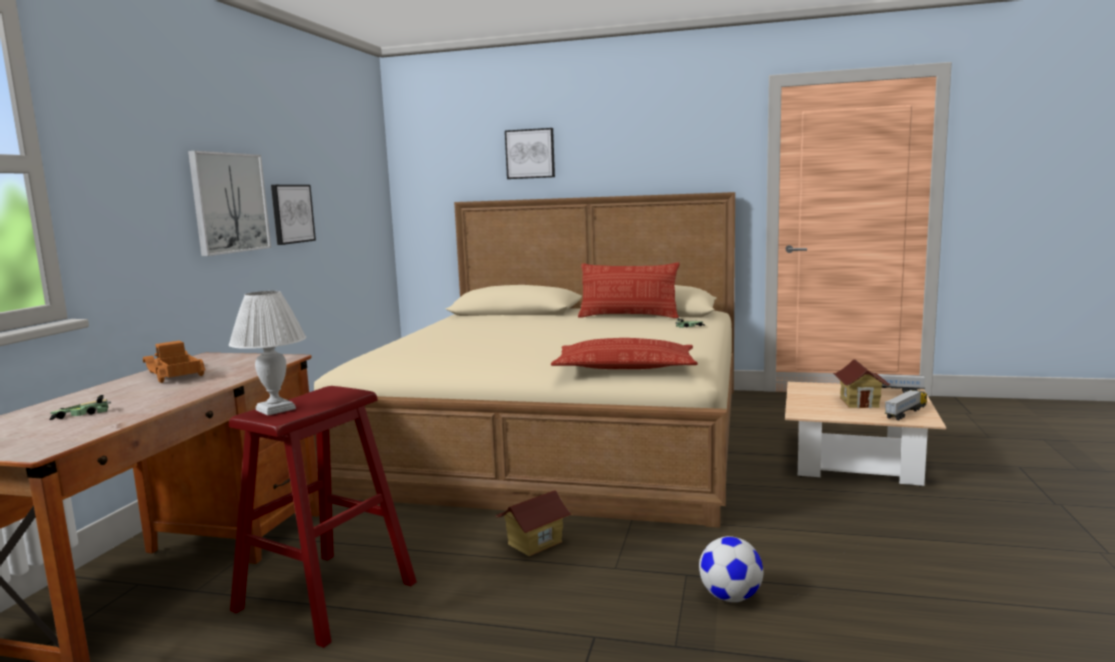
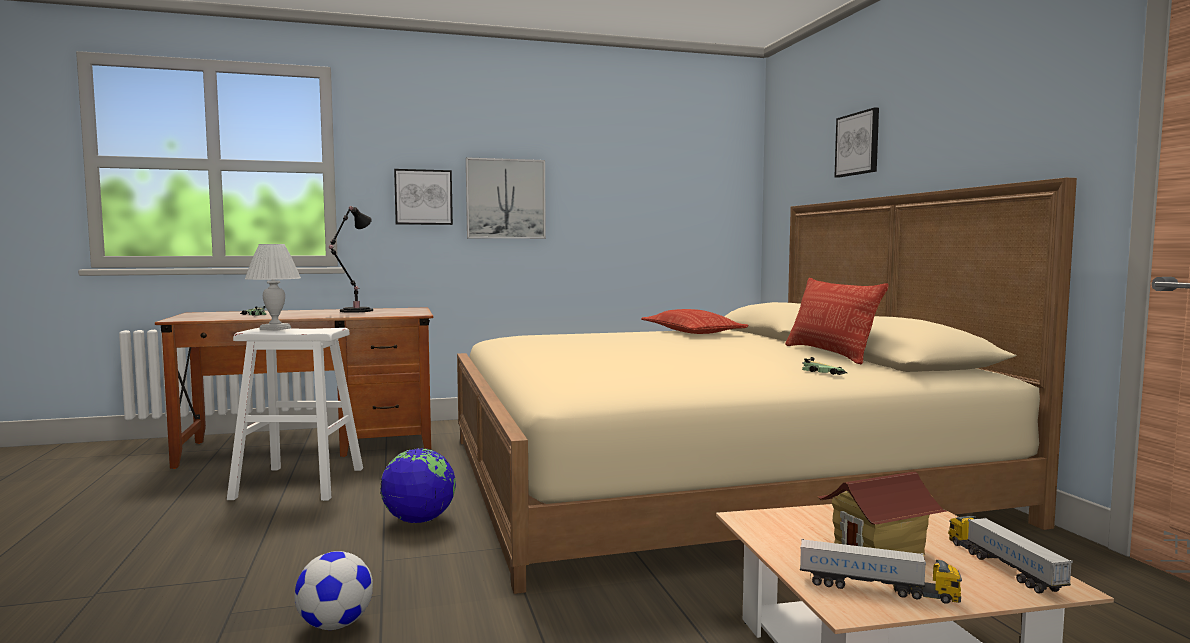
camera: 60 degrees right, 5 degrees down
(173, 375) = (354, 311): toy truck -> black table lamp
(292, 214) = (586, 212): picture -> picture (423, 197)
(325, 596) = (299, 483): red stool -> white stool
(534, 543) = (419, 520): toy house -> globe
(625, 367) = (562, 376): pillow -> pillow (692, 332)

